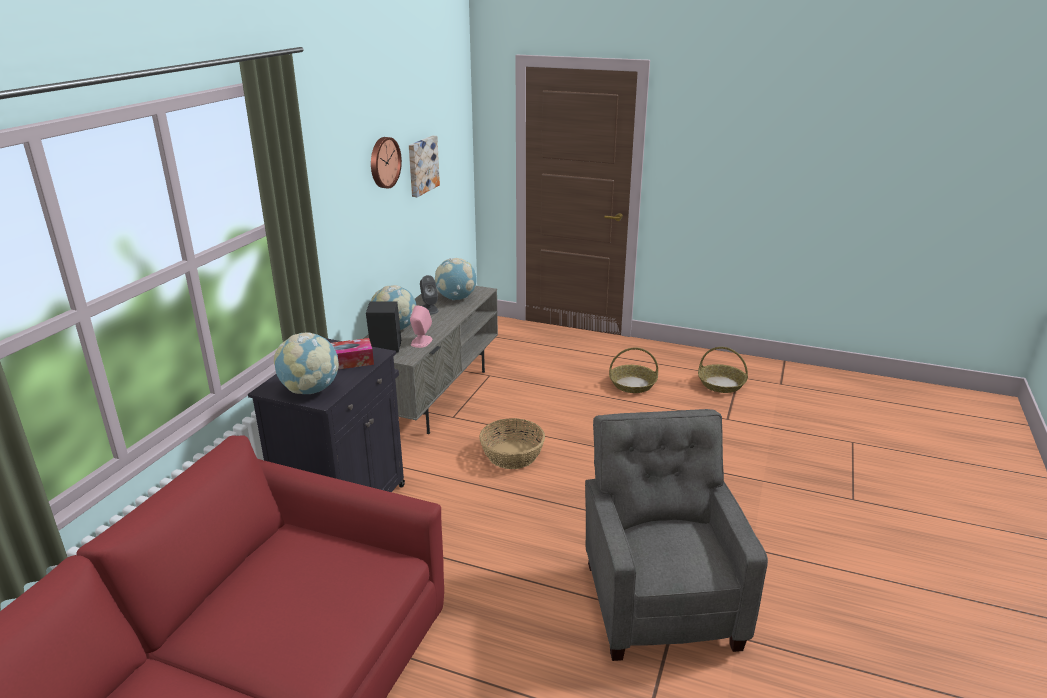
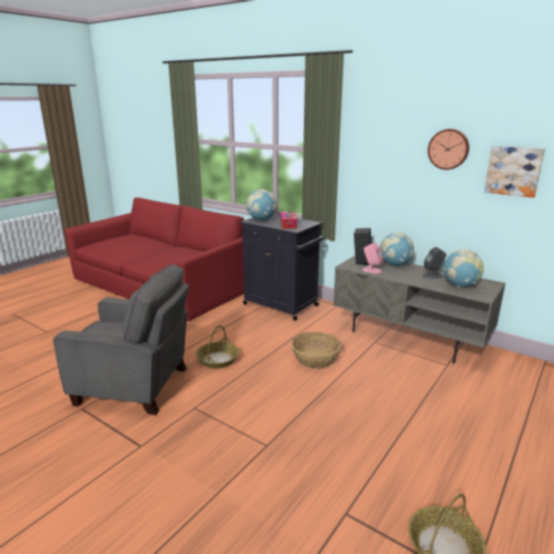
camera: 105 degrees right, 5 degrees down
(632, 384) = (436, 453): basket -> basket (218, 360)

